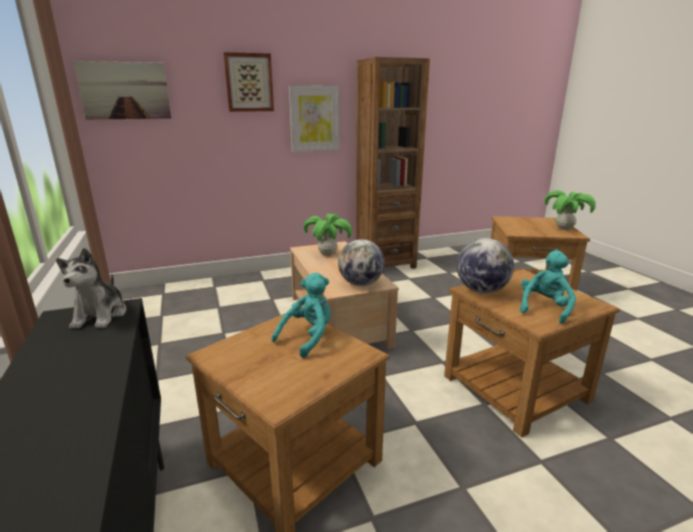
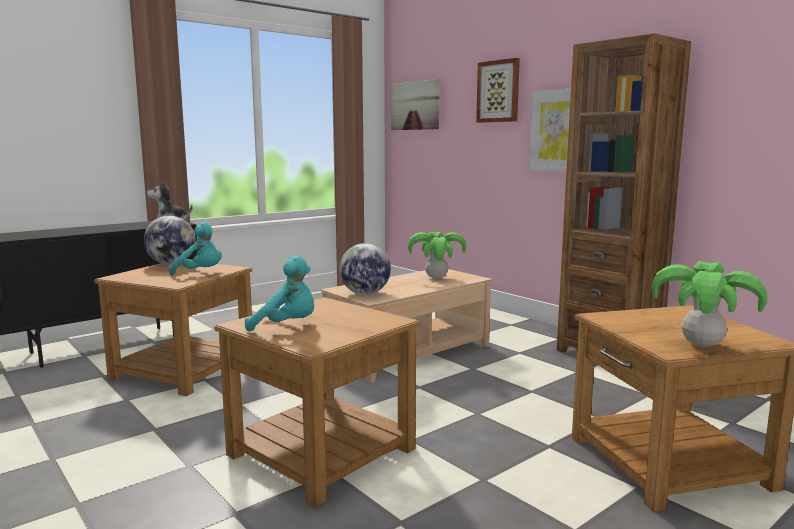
camera: 70 degrees right, 10 degrees down
(481, 290) = (324, 305): globe -> globe (171, 264)

